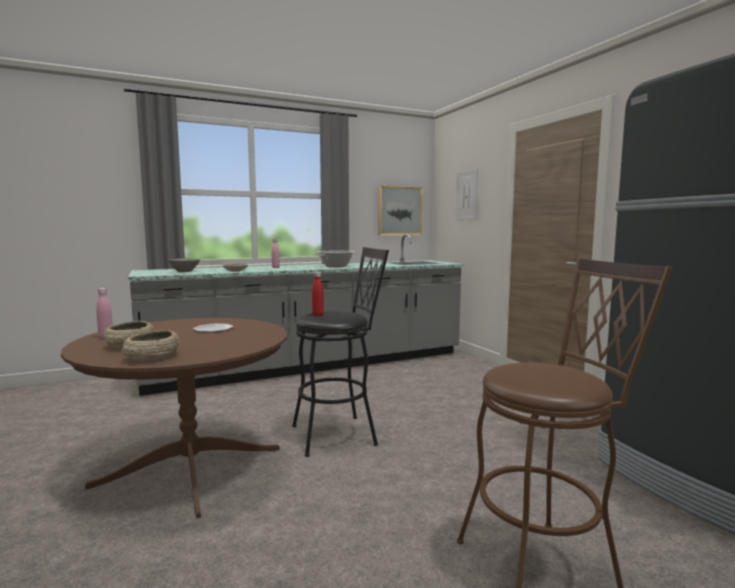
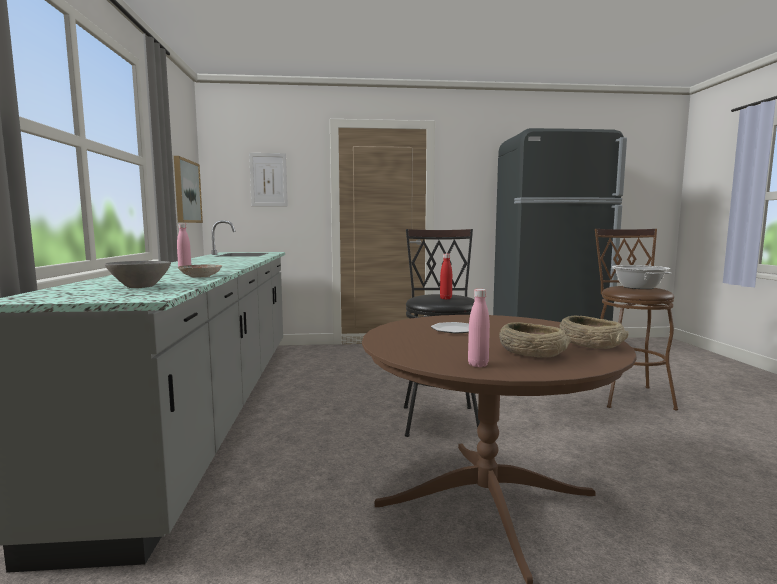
camera: 70 degrees left, 0 degrees up
(335, 266) = (226, 262): cooking pot -> cooking pot (639, 287)

